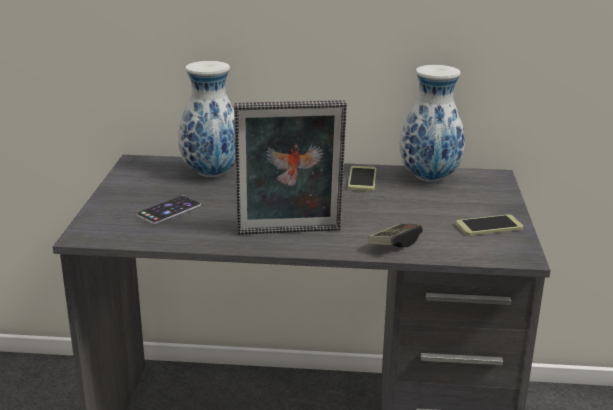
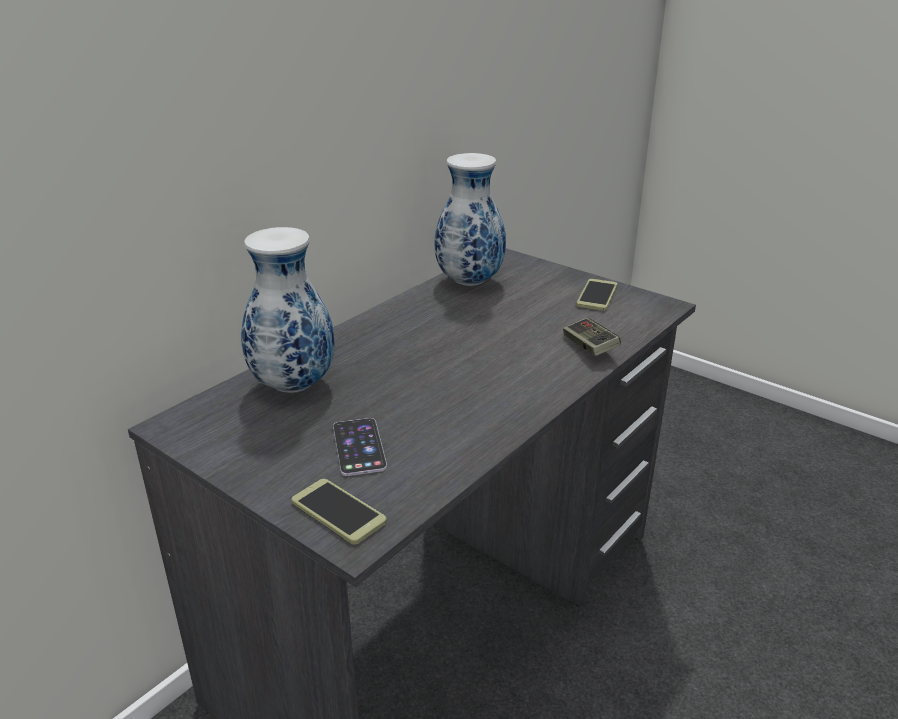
camera: 55 degrees left, 5 degrees up
(289, 233) = (510, 391): picture frame -> none
(362, 179) = (430, 310): phone -> phone (338, 512)

